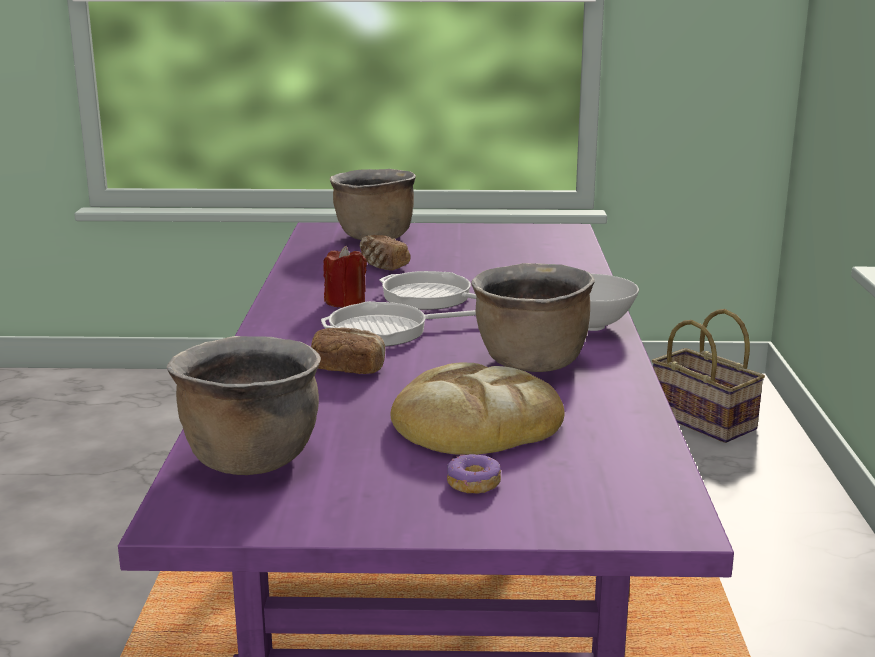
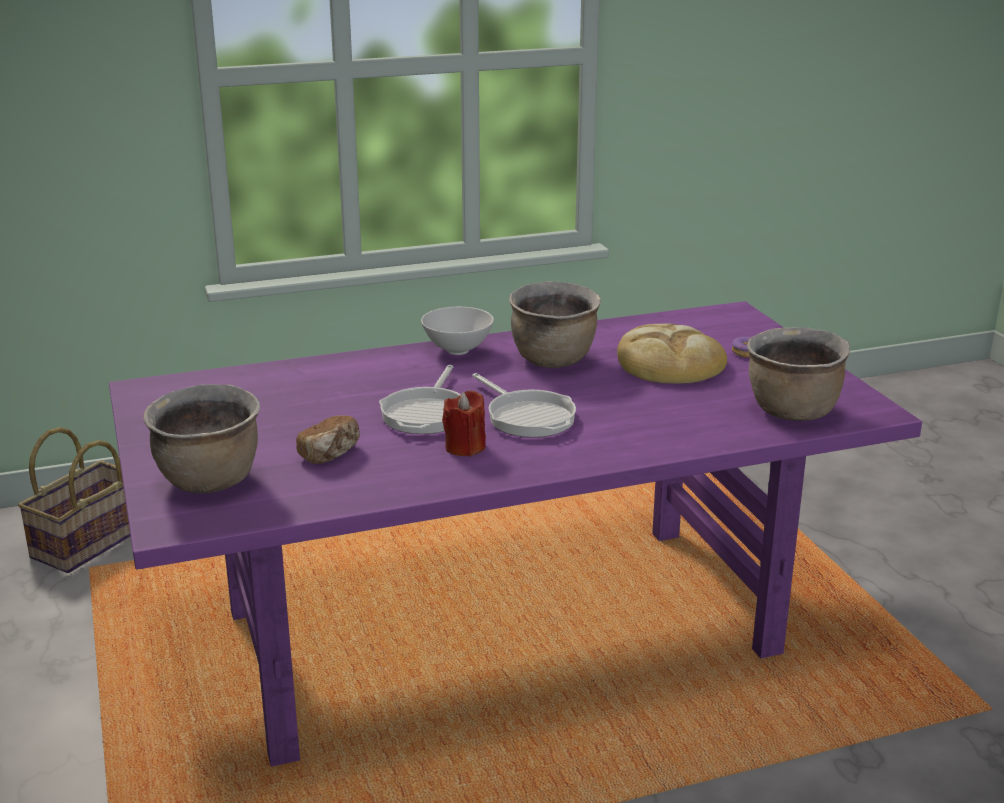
camera: 110 degrees left, 5 degrees up
(348, 368) = (622, 414): bread -> none

